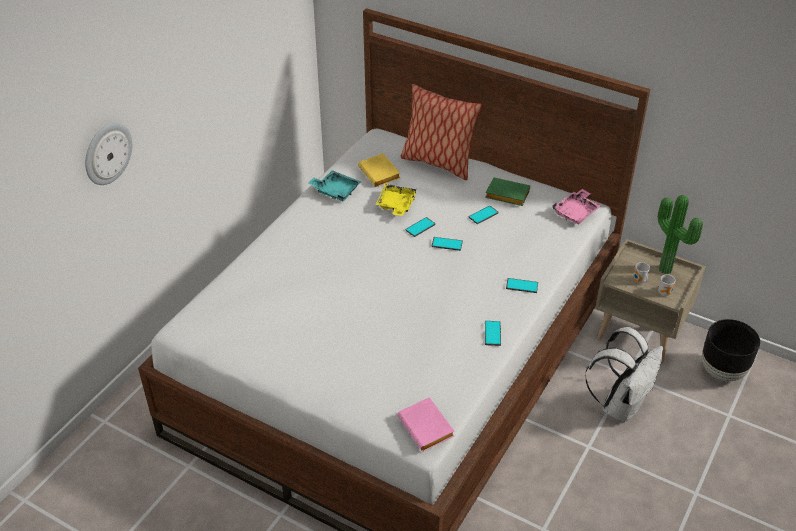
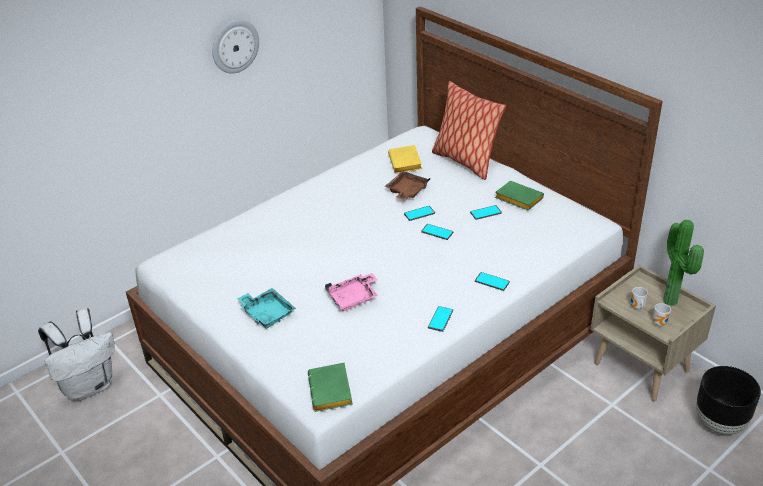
camera: 20 degrees right, 5 degrees down
(107, 153) = (132, 93): wall clock -> wall clock (235, 46)
(335, 191) = (357, 171): turquoise tray -> turquoise tray (267, 313)
(396, 205) = (407, 191): yellow tray -> brown tray
(428, 428) = (332, 392): pink book -> green book
(576, 212) = (581, 225): pink tray -> pink tray (353, 298)
(620, 405) = (592, 432): white backpack -> white backpack (89, 386)

